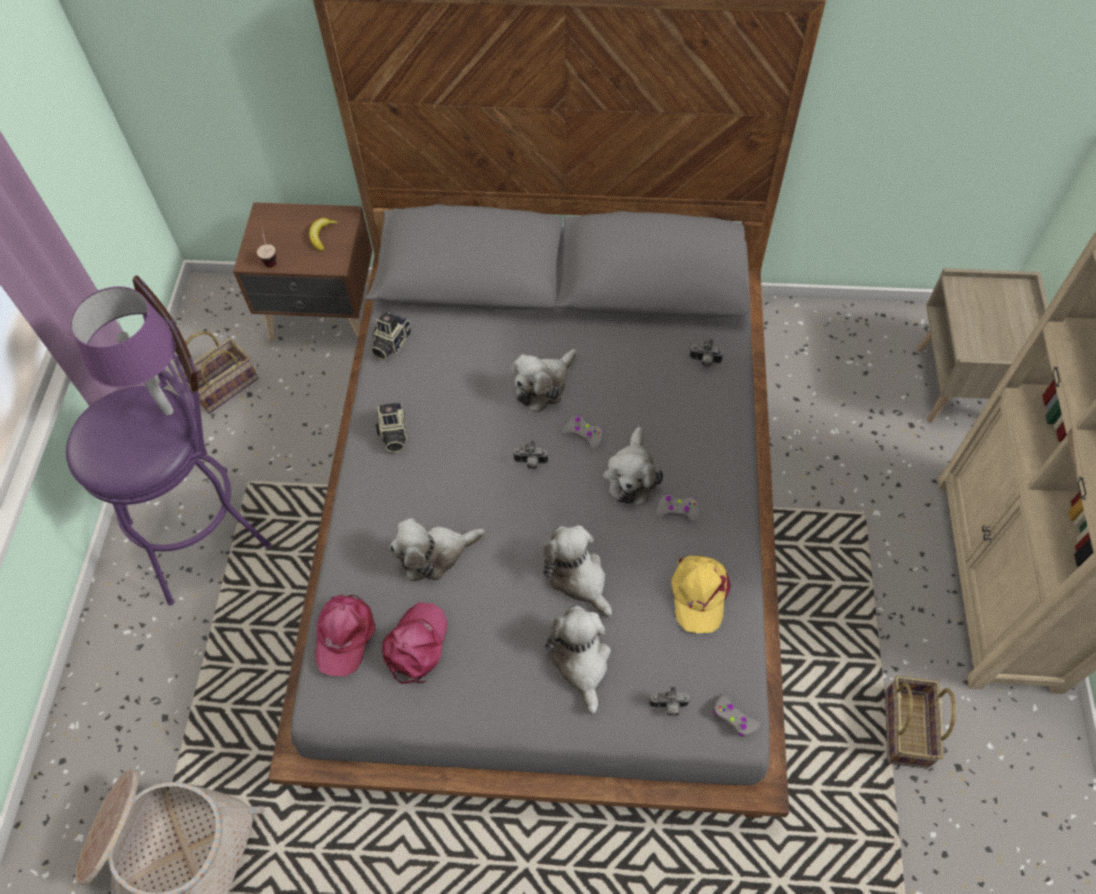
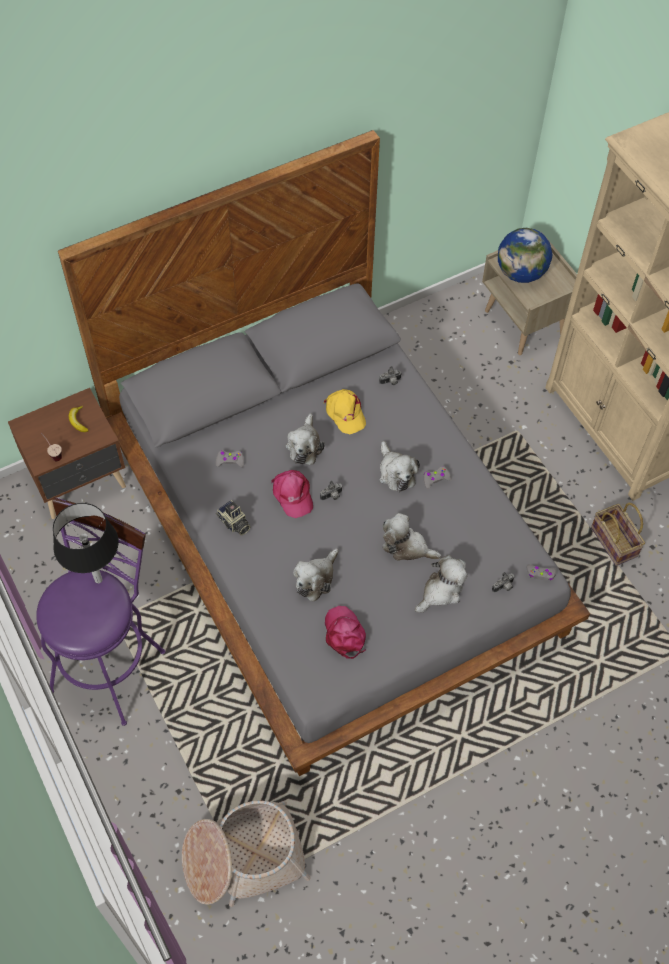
camera: 35 degrees left, 0 degrees up
(168, 411) = (98, 579): purple table lamp -> black table lamp
(225, 385) = (44, 565): basket -> none
(344, 634) = (298, 652): pink cap -> pink cap (292, 495)
(390, 343) = (186, 469): camera -> none
(581, 662) = (441, 591): plush toy -> plush toy turned 90 degrees clockwise
(584, 435) = (351, 463): grey game controller -> grey game controller (230, 461)
(699, 593) = (479, 518): yellow cap -> yellow cap (345, 413)
(977, 311) = (521, 273): none -> globe

